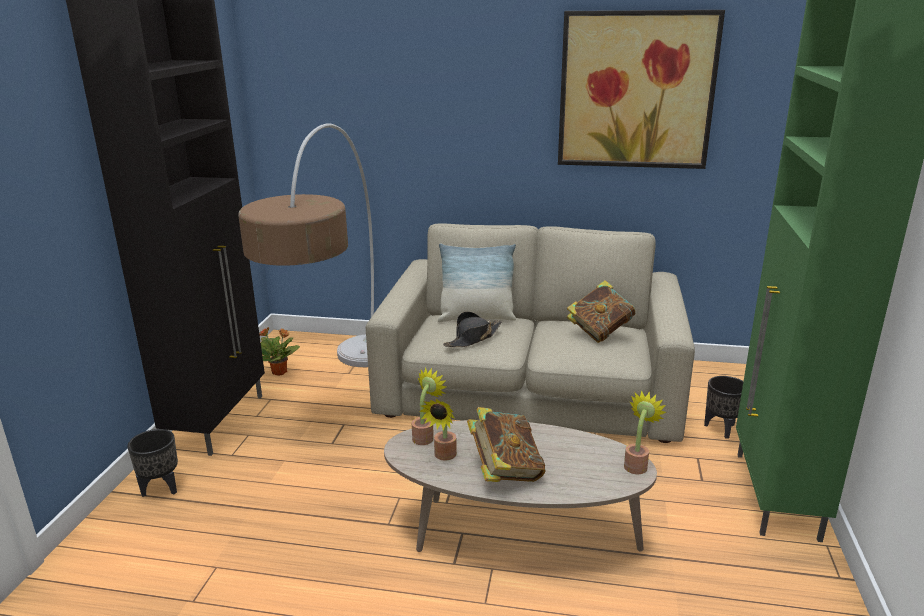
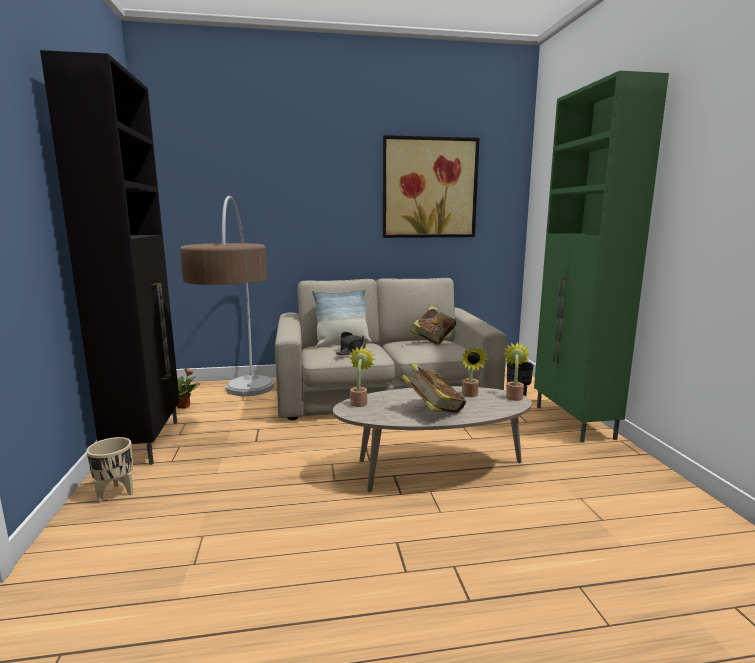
camera: 20 degrees left, 10 degrees down
(160, 489) = (115, 493): black planter -> beige planter
(443, 456) = (382, 410): potted plant -> potted plant (470, 395)

